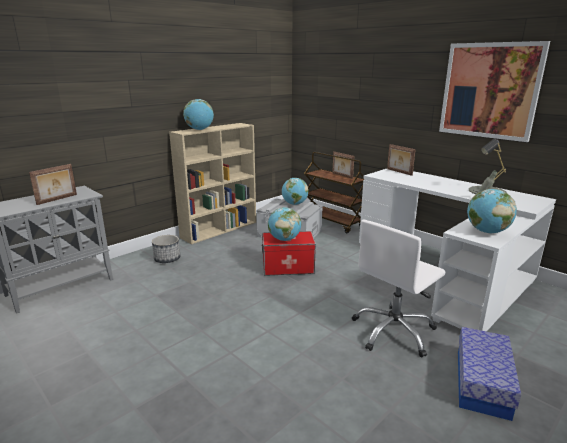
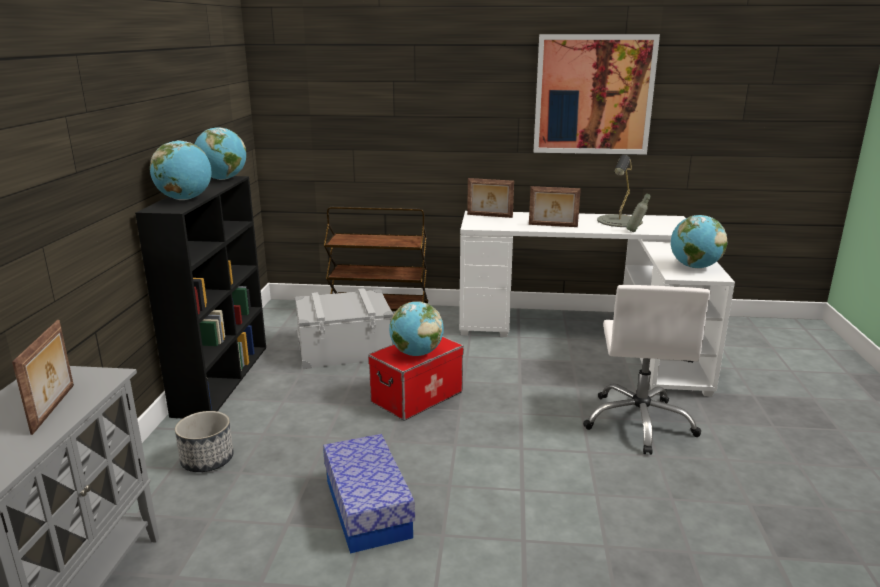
camera: 40 degrees left, 0 degrees up
(220, 229) = (222, 378): beige bookcase -> black bookcase
(294, 204) = (340, 298): globe -> globe (222, 179)
(342, 175) = (384, 237): picture frame -> picture frame (553, 226)
(482, 383) = (768, 436): storage box -> storage box (368, 508)

